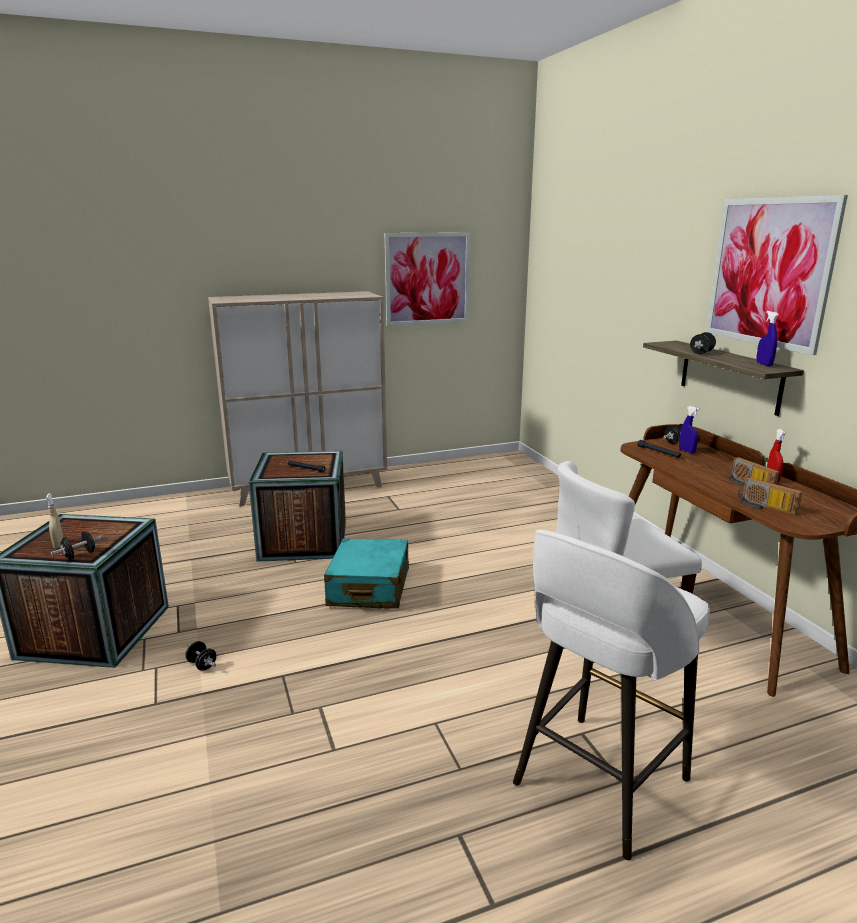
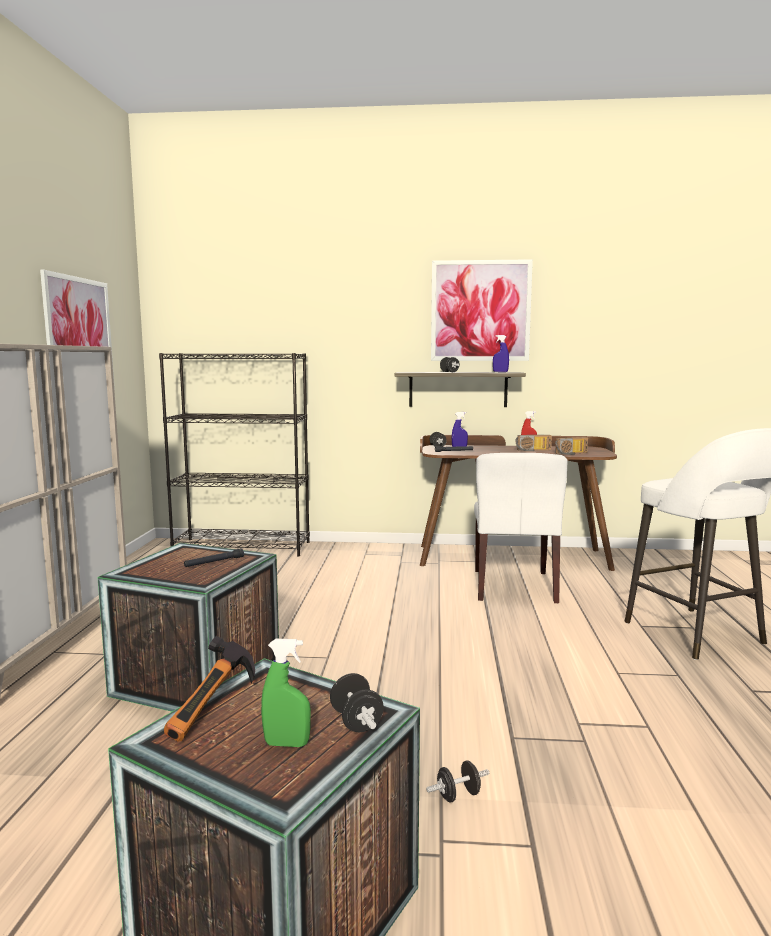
camera: 65 degrees left, 10 degrees down
(58, 545) = (286, 744): beige spray bottle -> green spray bottle
(94, 522) = (215, 709): none -> hammer
(369, 588) = (366, 659): turquoise suitcase -> none
(540, 481) = (243, 547): none -> black bookcase

